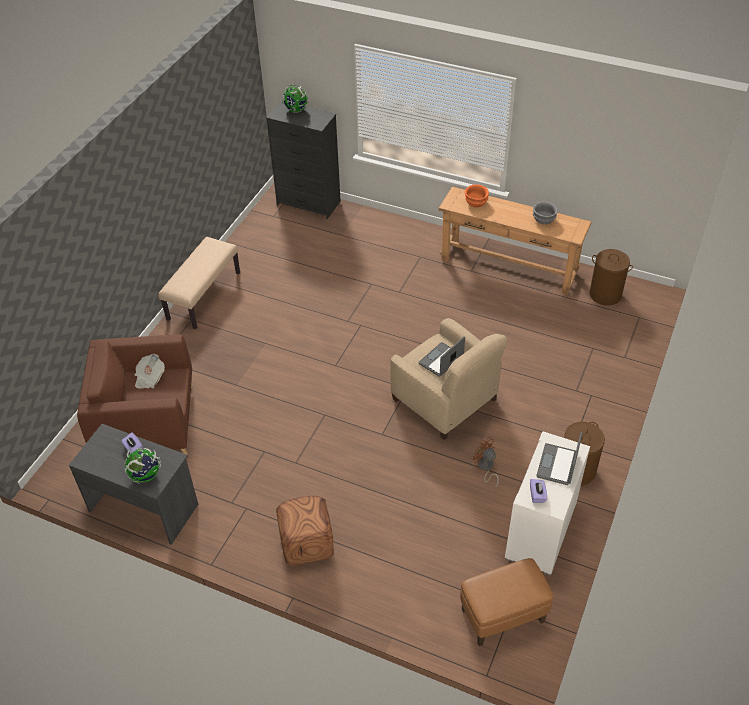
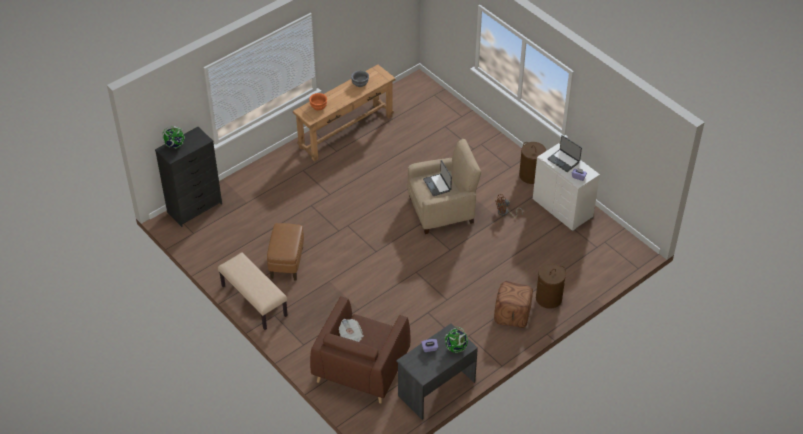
camera: 65 degrees left, 0 degrees up
(503, 616) = (607, 247): brown ottoman -> brown ottoman (287, 263)
(605, 294) = (404, 100): brown laundry basket -> brown laundry basket (548, 298)

